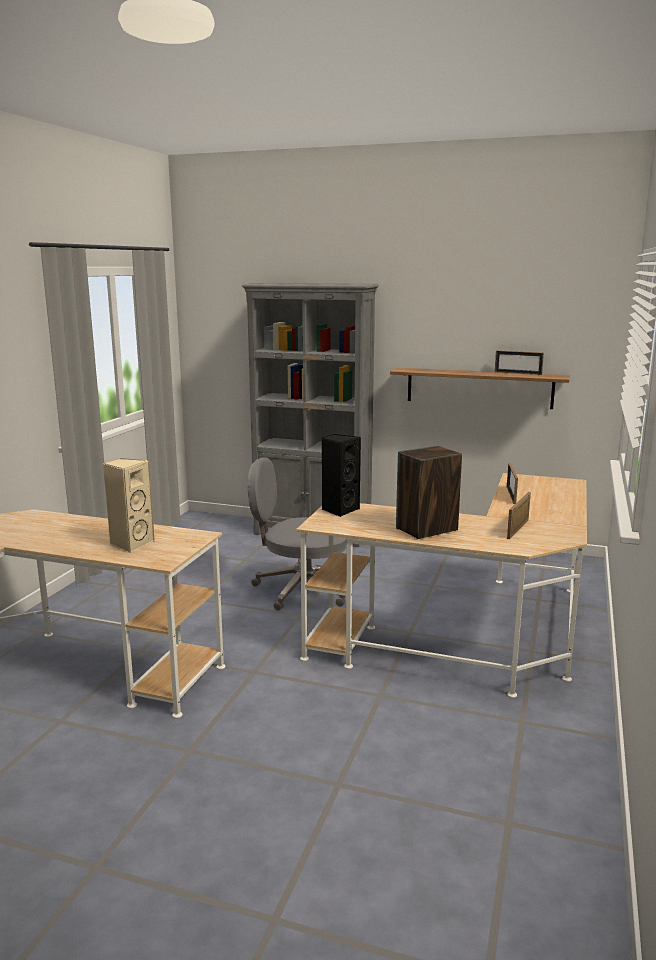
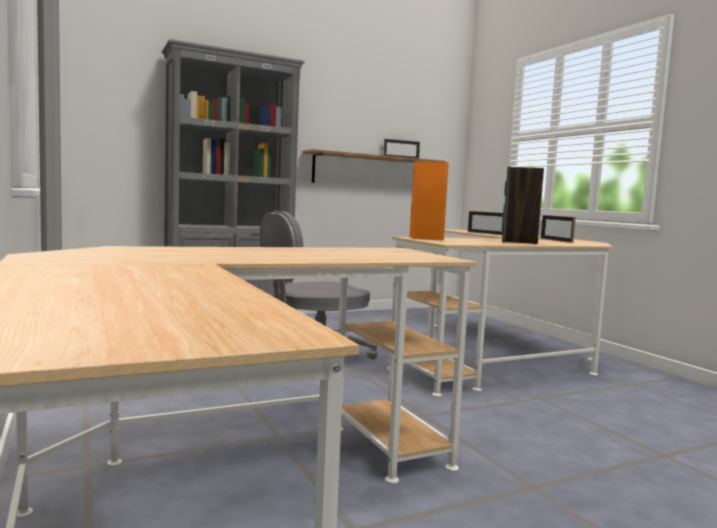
camera: 45 degrees left, 10 degrees down
(131, 544) = (360, 254): beige speaker -> none
(339, 510) = (426, 238): black speaker -> orange speaker

